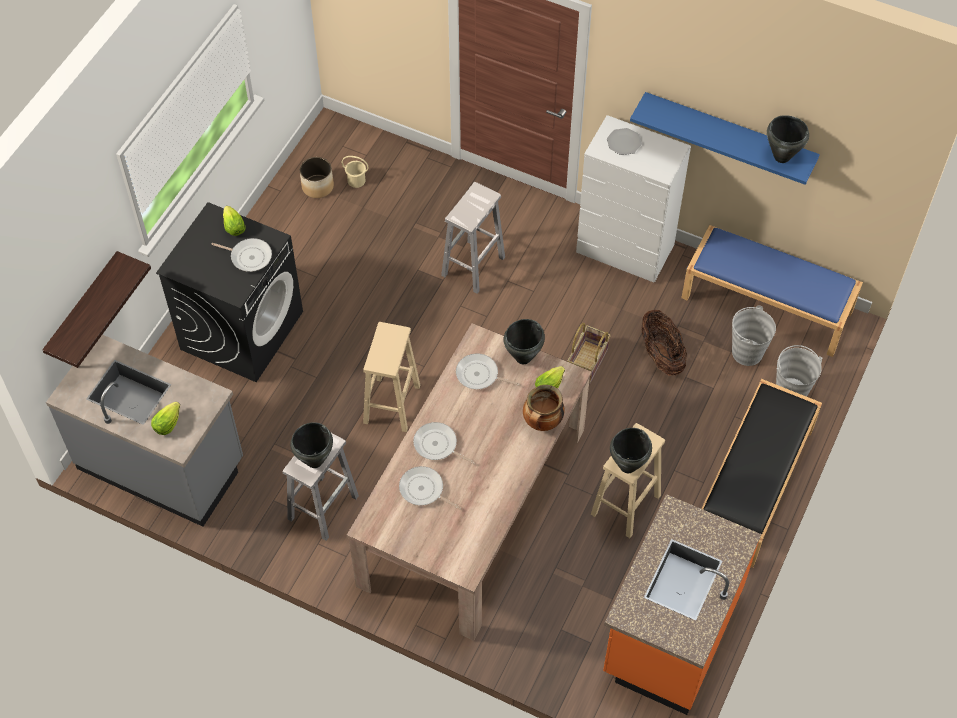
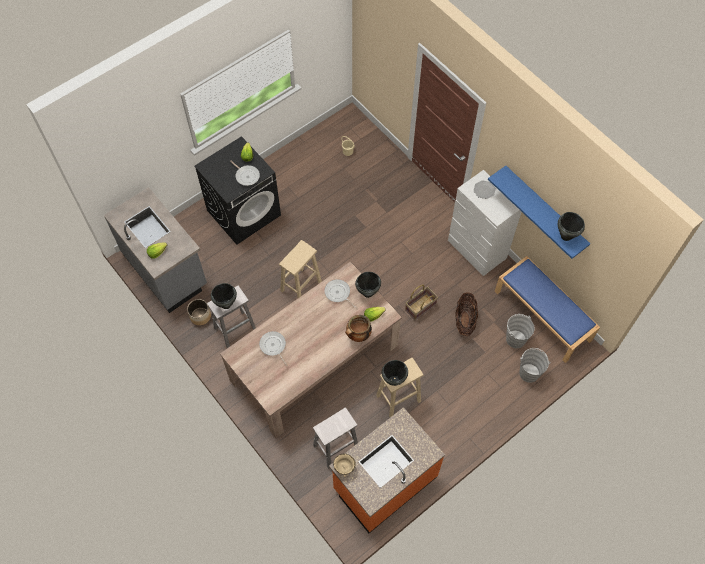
camera: 25 degrees right, 5 degrees up
(83, 309) = (142, 172): shelf -> none
(317, 186) = (325, 147): planter -> planter (200, 316)
(437, 445) = (294, 324): frying pan -> none
(473, 267) = (385, 226): white stool -> white stool (335, 448)
(629, 615) = (344, 468): none -> beige bowl
(753, 486) = (477, 419): black bench -> none

